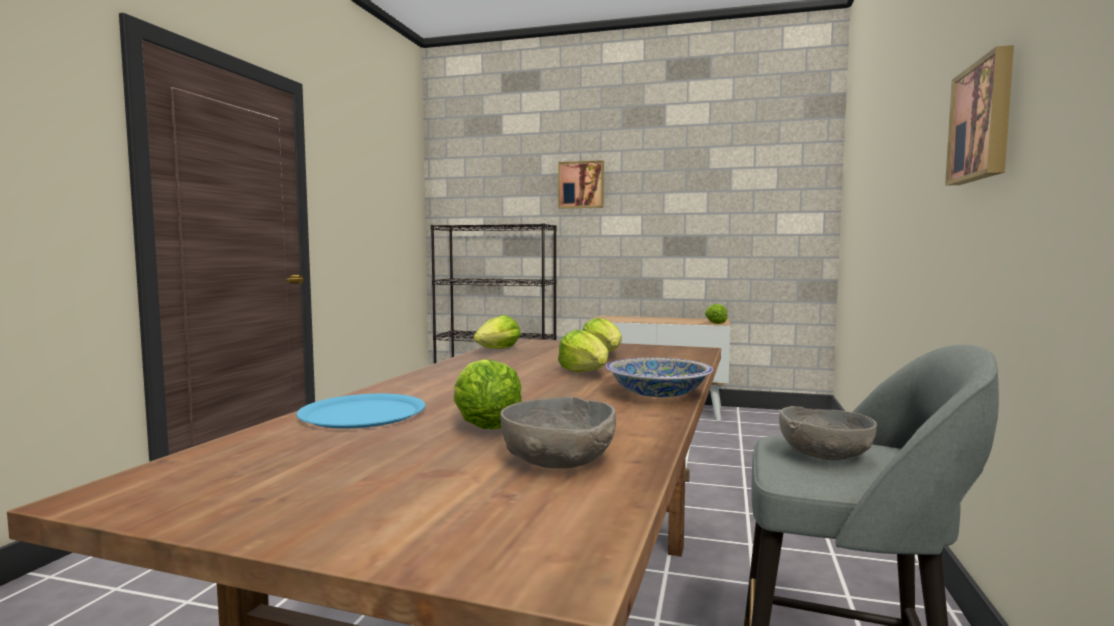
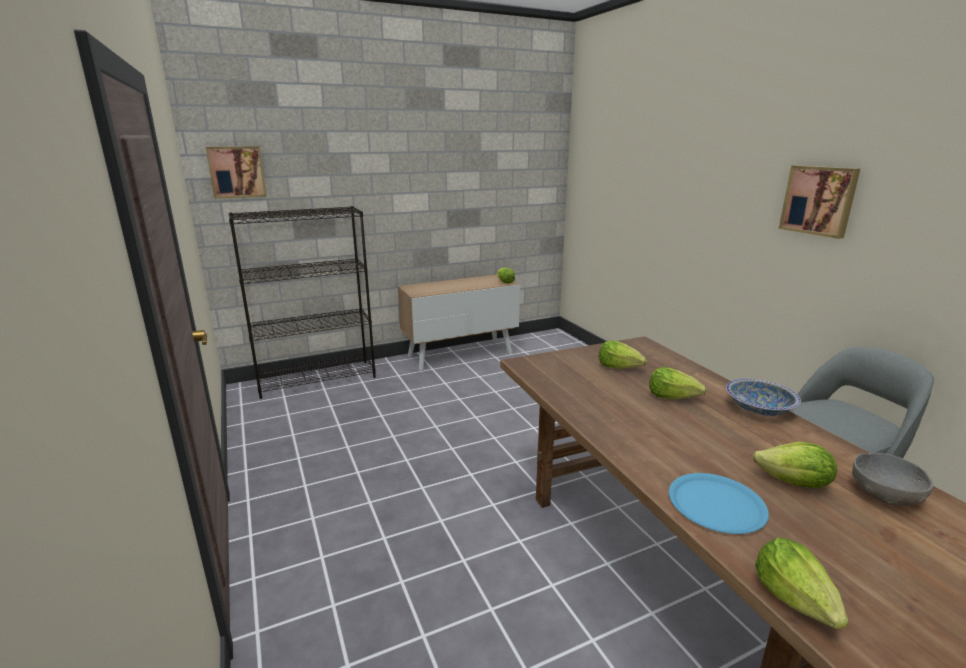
camera: 40 degrees left, 15 degrees up
(497, 350) = (549, 383): lettuce -> lettuce (795, 599)
(581, 185) = (372, 164): picture -> picture (237, 172)
(825, 454) = (837, 419): grey bowl -> none

